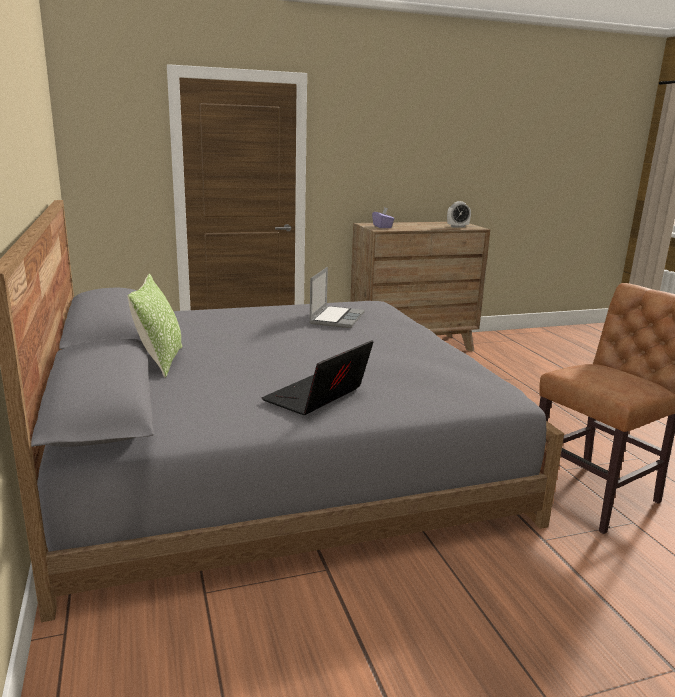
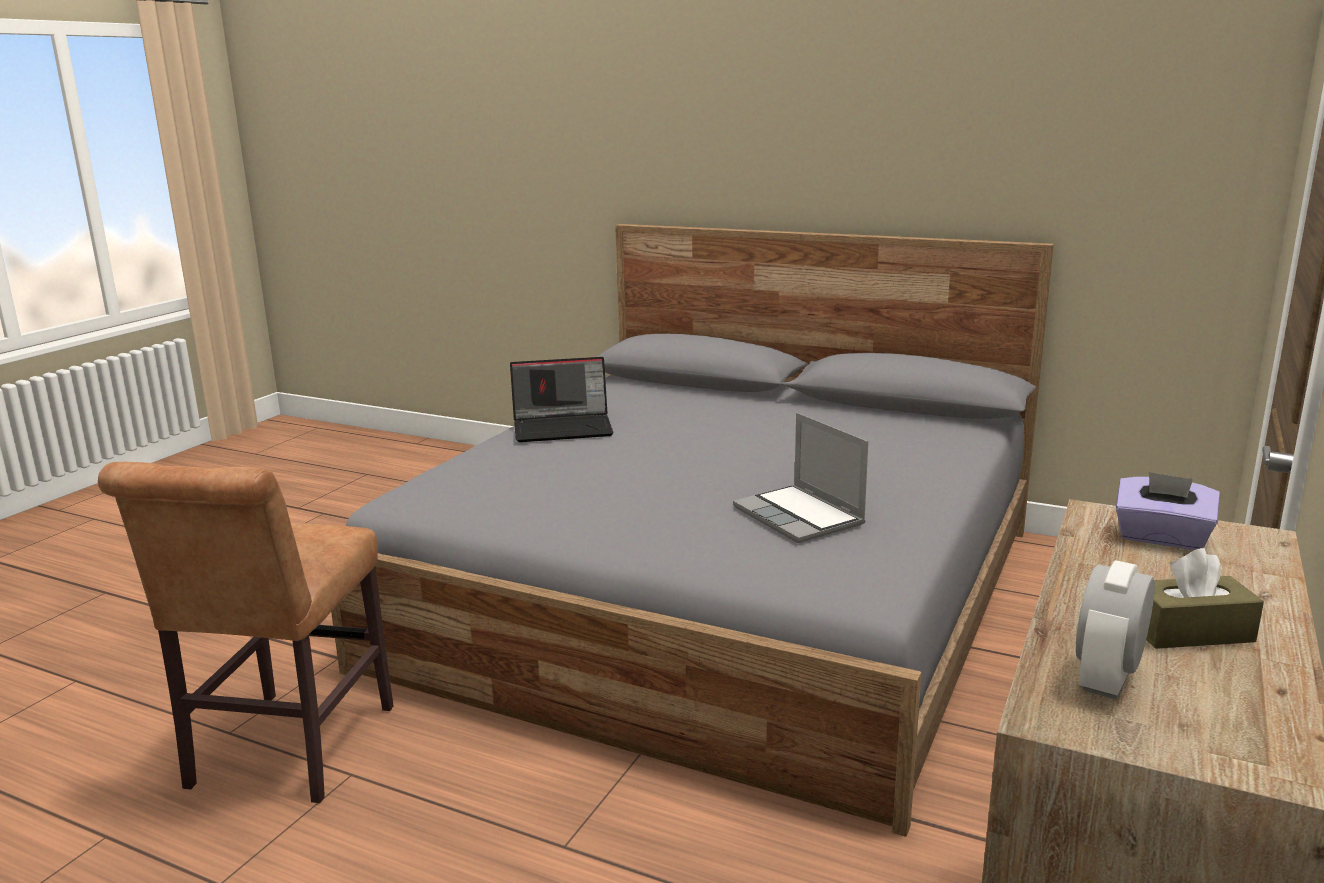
camera: 135 degrees right, 0 degrees up
(160, 361) = (766, 406): pillow -> none
(317, 398) = (564, 427): laptop -> laptop turned 90 degrees clockwise
(426, 225) = (1190, 631): none -> brown tissue box

